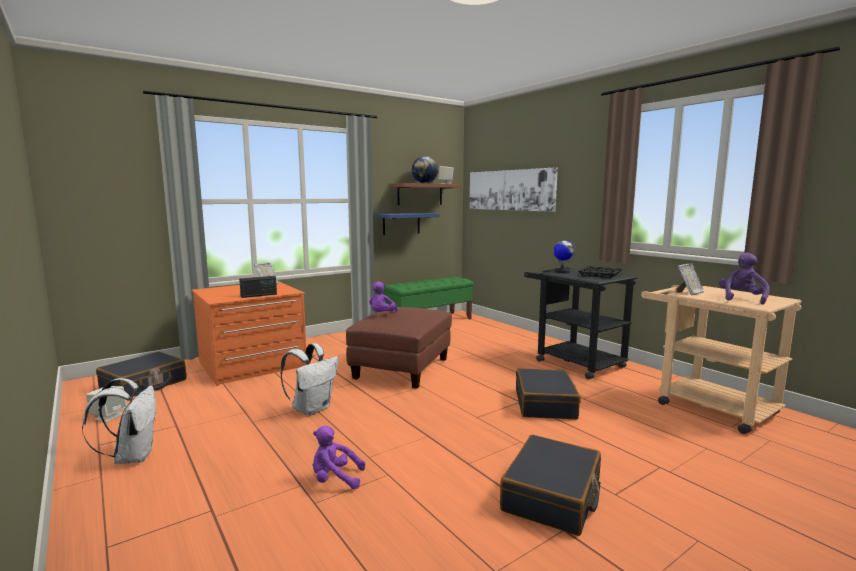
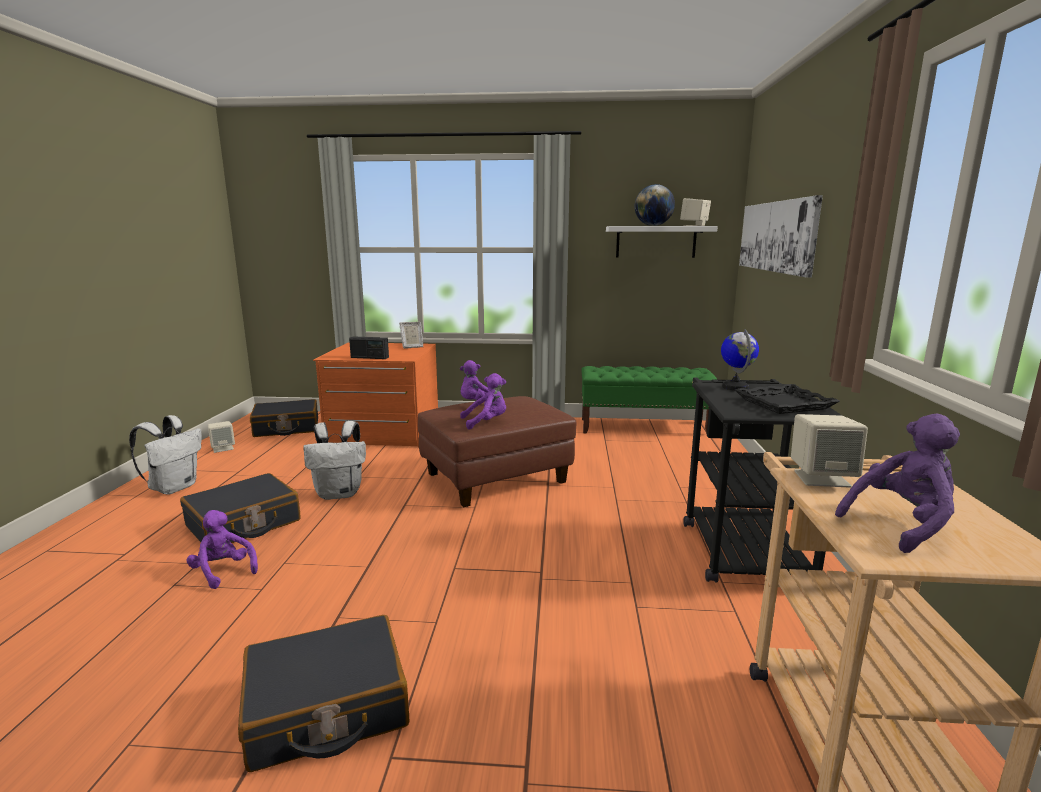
camera: 40 degrees right, 5 degrees up
(401, 223) = (620, 284): blue shelf -> none
(414, 323) = (486, 422): none -> purple plush toy
(420, 194) = (656, 242): brown shelf -> white shelf
(545, 404) = (565, 590): black suitcase -> black suitcase (243, 524)
(689, 293) = (821, 478): picture frame -> beige speaker

